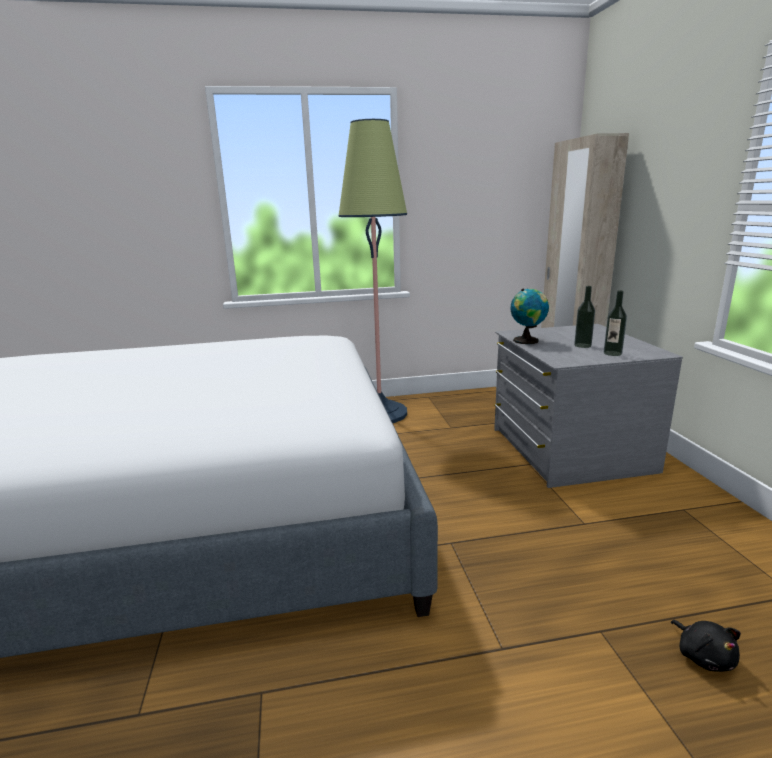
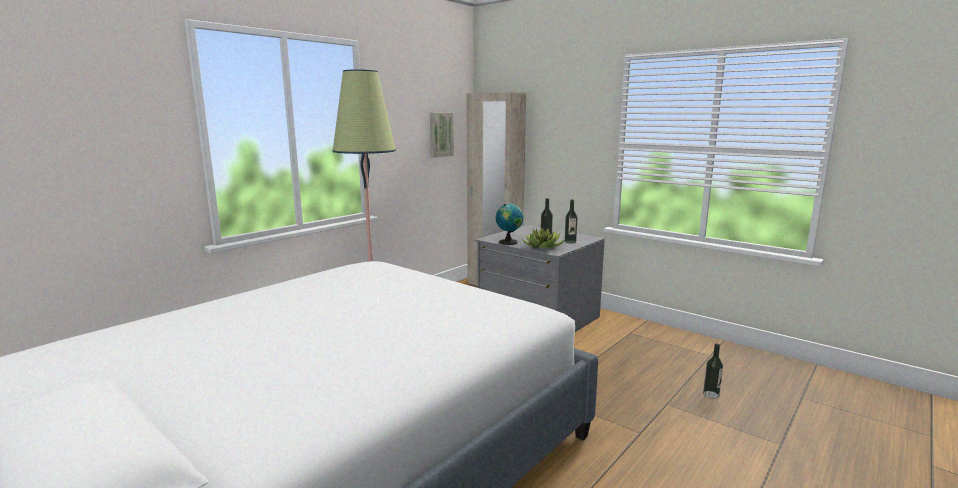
camera: 40 degrees left, 5 degrees down
(515, 199) = (440, 134): none -> picture
(560, 353) = (543, 247): none -> potted plant
(703, 656) = (711, 394): black plush toy -> bottle

